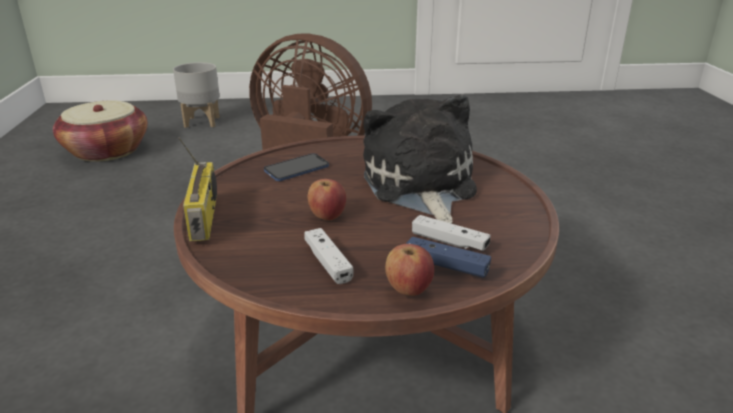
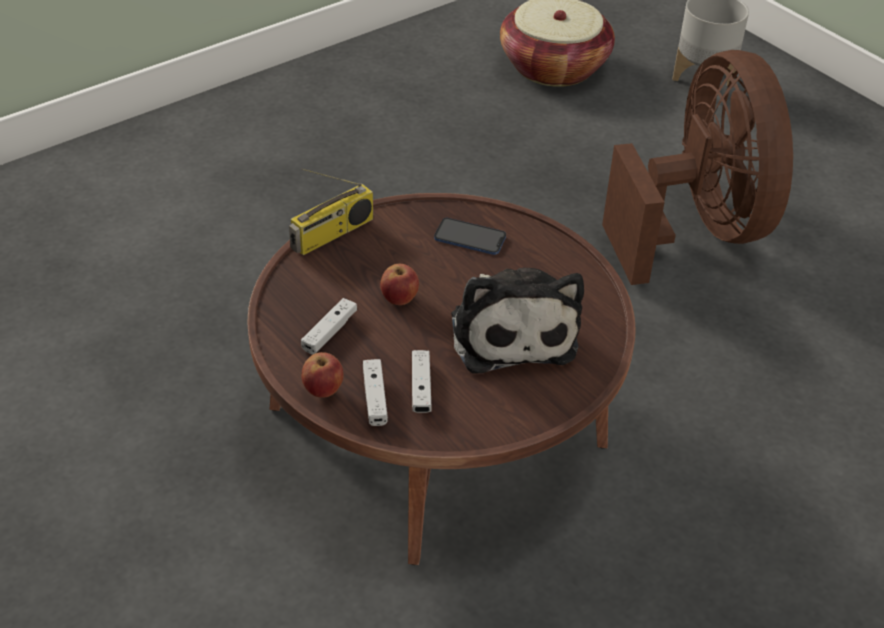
camera: 55 degrees right, 15 degrees up
(420, 186) = (511, 331): plush toy -> plush toy turned 120 degrees clockwise
(446, 265) = (375, 398): blue game controller -> white game controller

